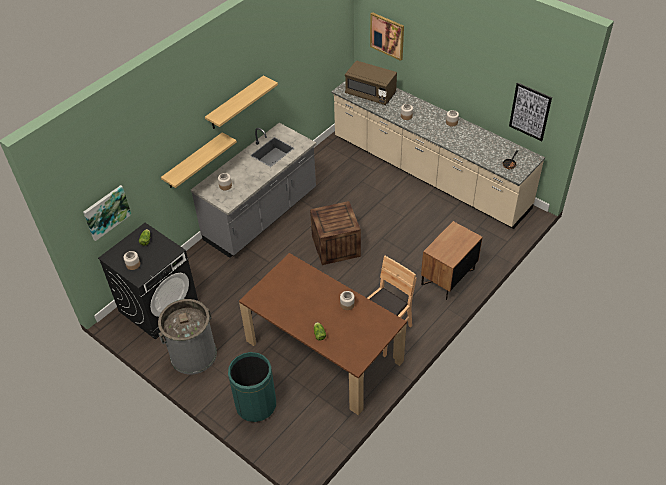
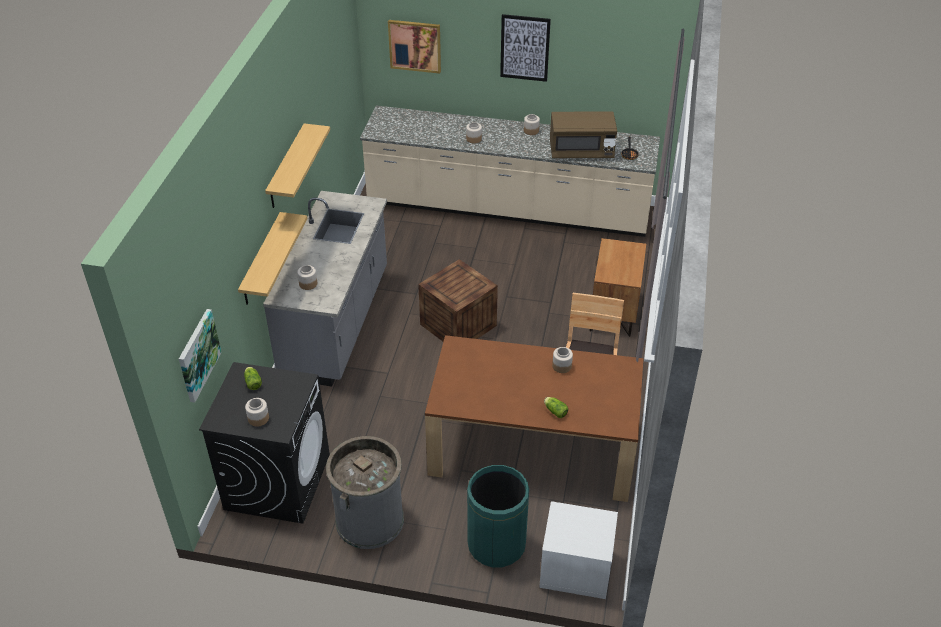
camera: 30 degrees left, 5 degrees down
(292, 444) = (575, 569): none -> white nightstand
(370, 94) = (411, 127): brown microwave -> brown microwave (581, 151)
(530, 111) = (632, 85): picture -> picture (525, 48)

